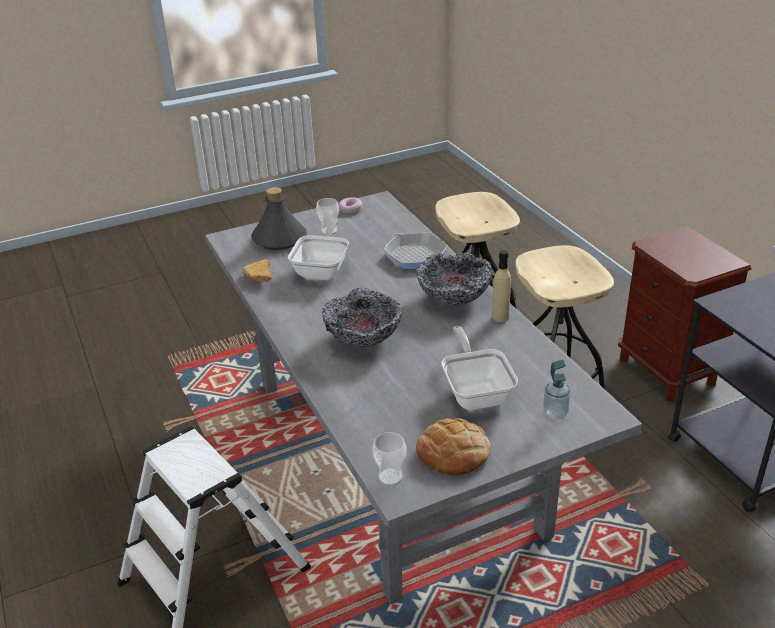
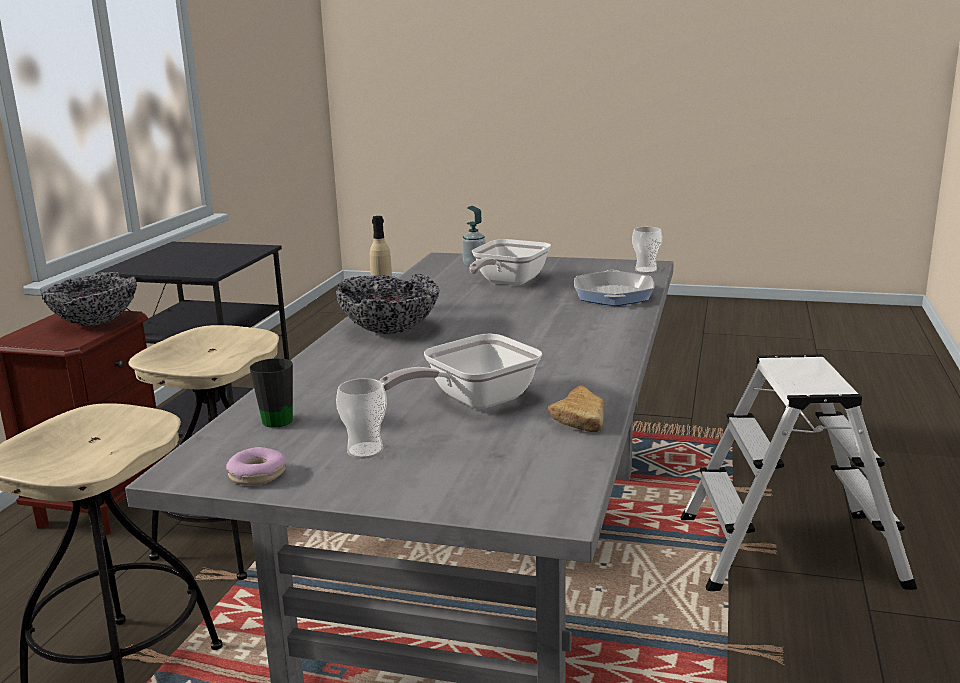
camera: 140 degrees left, 15 degrees down
(279, 239) = (464, 469): grey bottle -> none
(364, 338) = (541, 330): bowl -> bowl (95, 322)
(393, 227) = (273, 419): none -> black mug
(415, 256) = (333, 376): frying pan -> frying pan (613, 295)
(453, 452) = (581, 268): bread -> none

